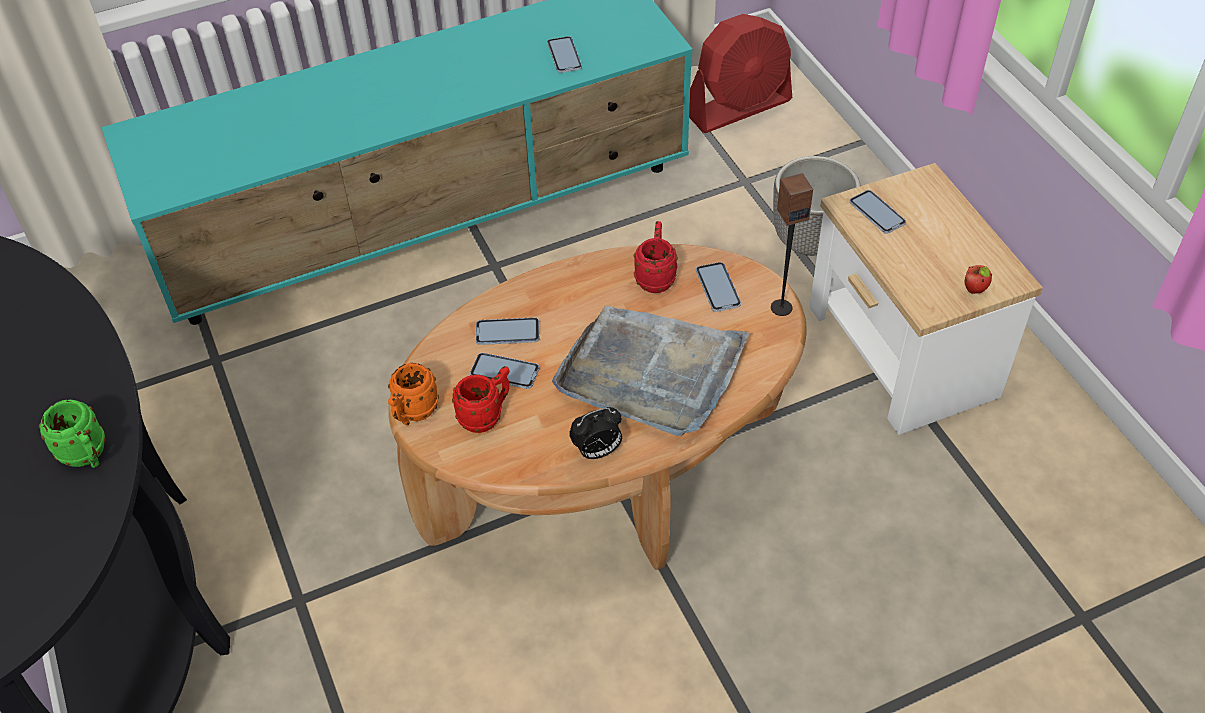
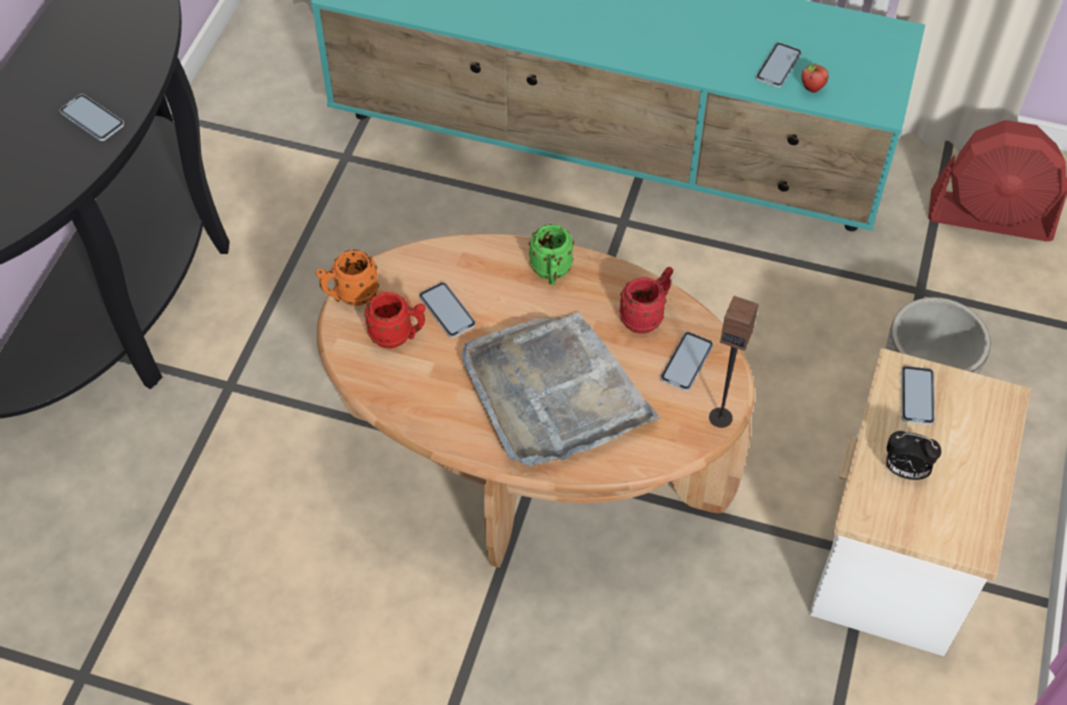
camera: 40 degrees right, 5 degrees up
(87, 456) = (57, 167): green mug -> green mug (551, 273)
(507, 332) = (482, 280): phone -> phone (92, 119)
(597, 451) = (446, 425): alarm clock -> alarm clock (904, 471)
(975, 290) = (926, 530): apple -> apple (812, 89)

